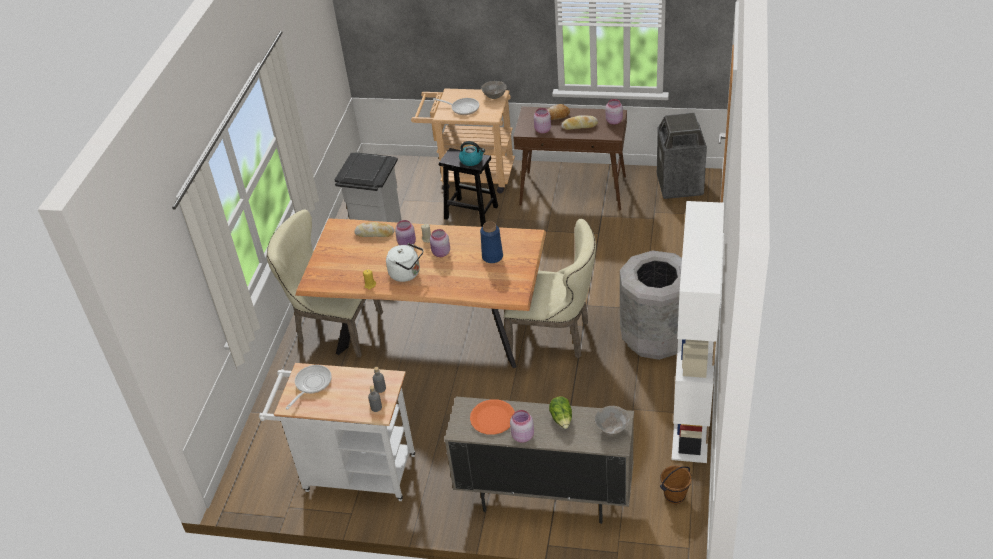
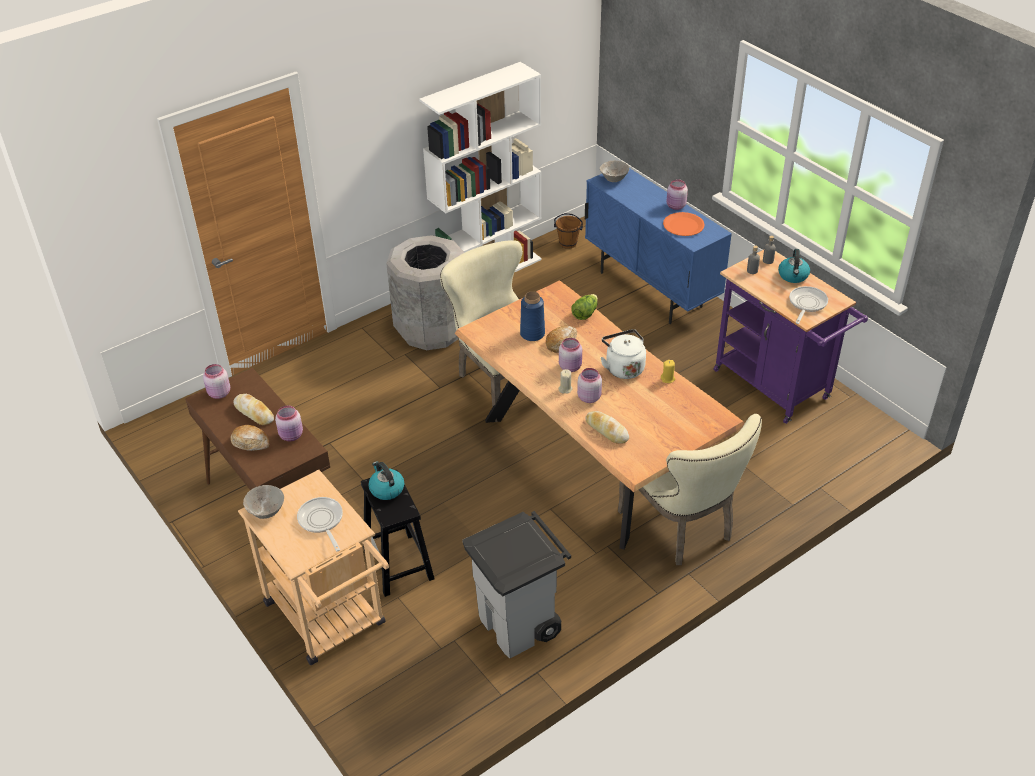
camera: 140 degrees left, 0 degrees up
(311, 384) = (806, 304): frying pan -> frying pan turned 135 degrees clockwise
(343, 405) = (793, 276): none -> kettle
(353, 473) = (777, 388): white cart -> purple cart
(466, 263) = (561, 342): none -> bread
(544, 498) = (650, 290): beige cabinet -> blue cabinet
(562, 419) = (637, 200): lettuce -> lettuce (585, 313)
(680, 185) = (187, 435): trash can -> none

